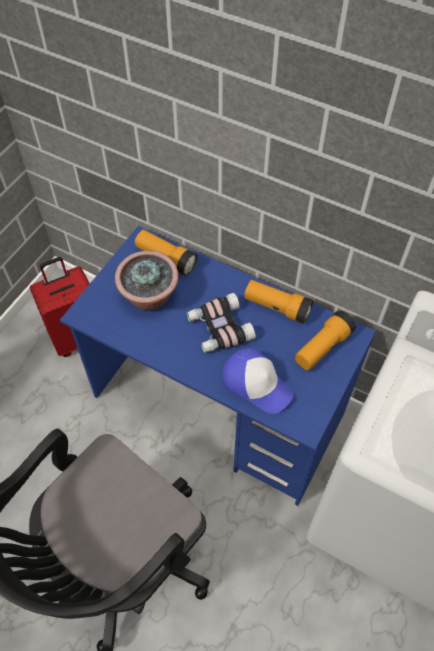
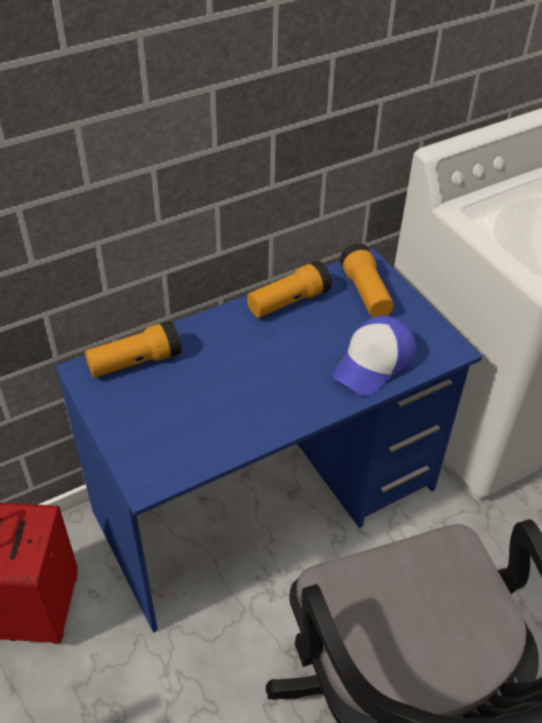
camera: 60 degrees left, 10 degrees down
(150, 298) = (181, 403): potted plant -> none
(219, 328) = (278, 361): binoculars -> none
(256, 383) = (374, 363): cap -> cap turned 150 degrees clockwise

